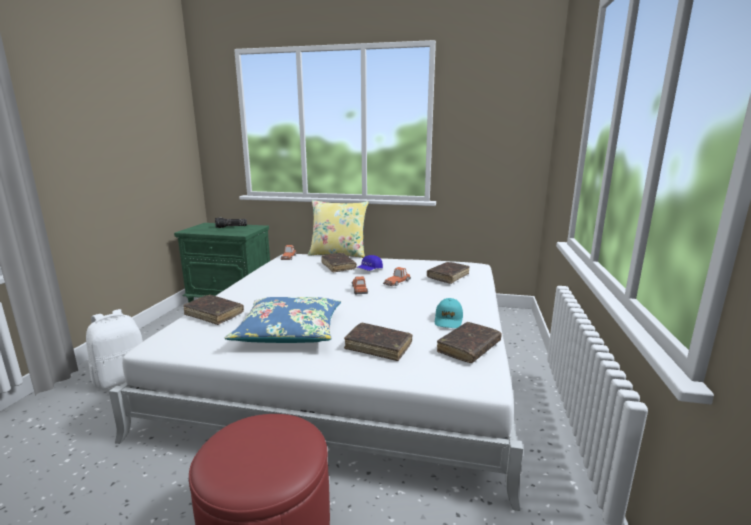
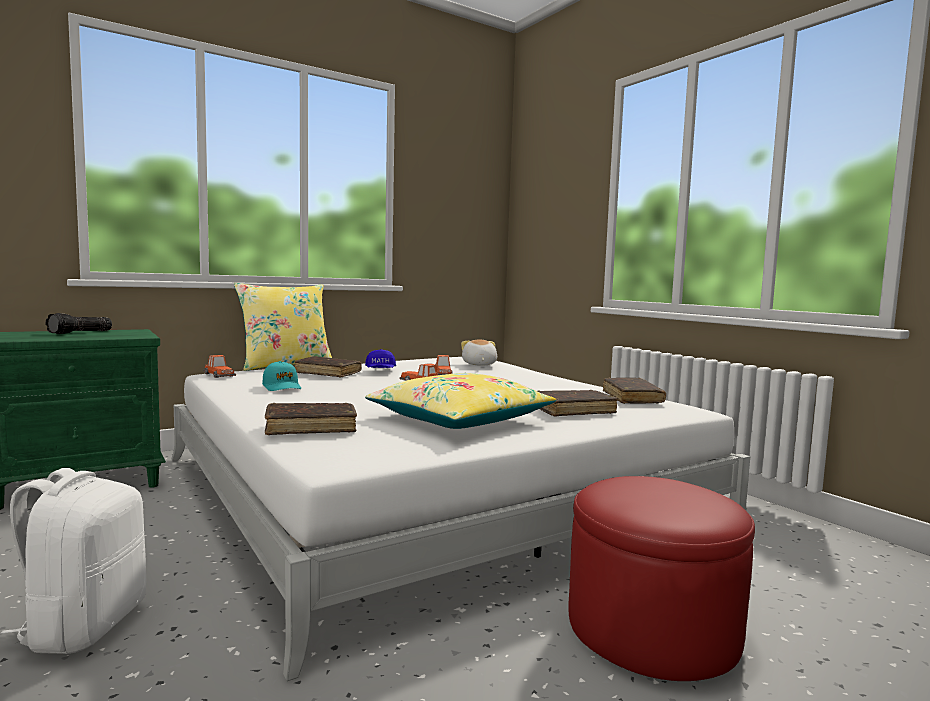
camera: 45 degrees left, 10 degrees down
(289, 331) = (459, 420): blue pillow -> yellow pillow
(448, 276) = (478, 364): brown book -> plush toy
(448, 320) = (566, 388): turquoise cap -> turquoise cap (282, 387)

